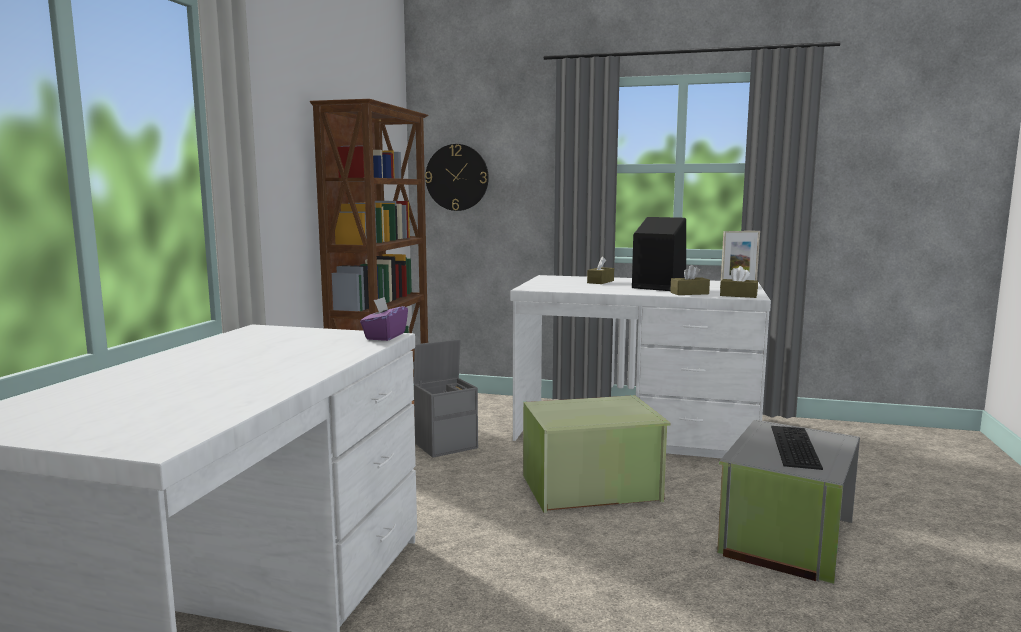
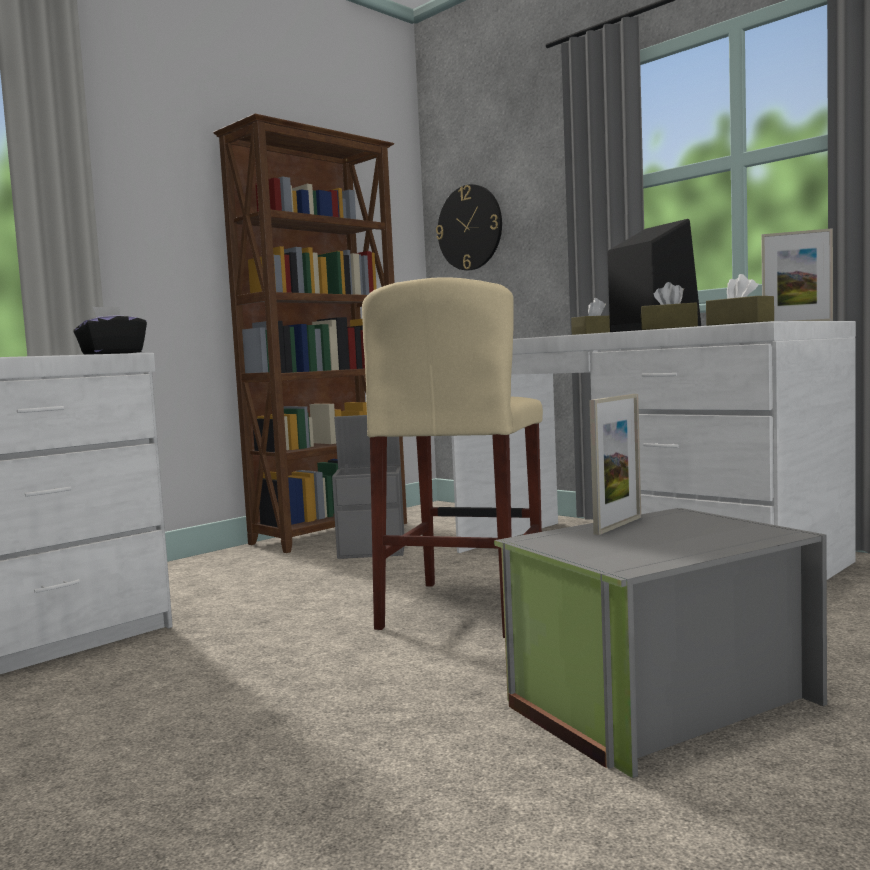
camera: 30 degrees right, 5 degrees down
(385, 336) = (112, 353): purple tissue box -> black tissue box
(592, 489) = (464, 608): green storage box -> beige stool
(757, 440) = (618, 525): none -> picture frame
(792, 446) = (660, 534): keyboard -> none

